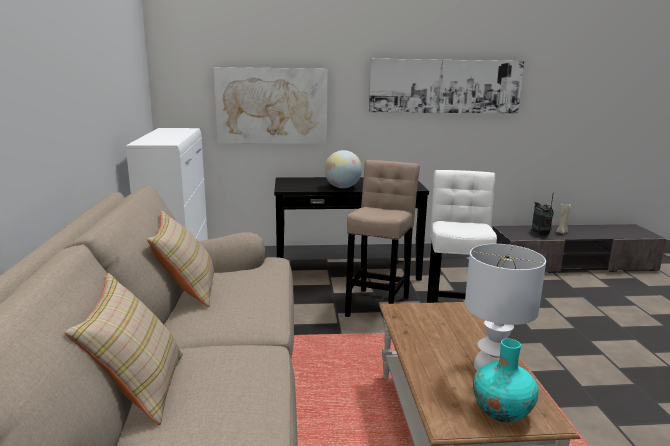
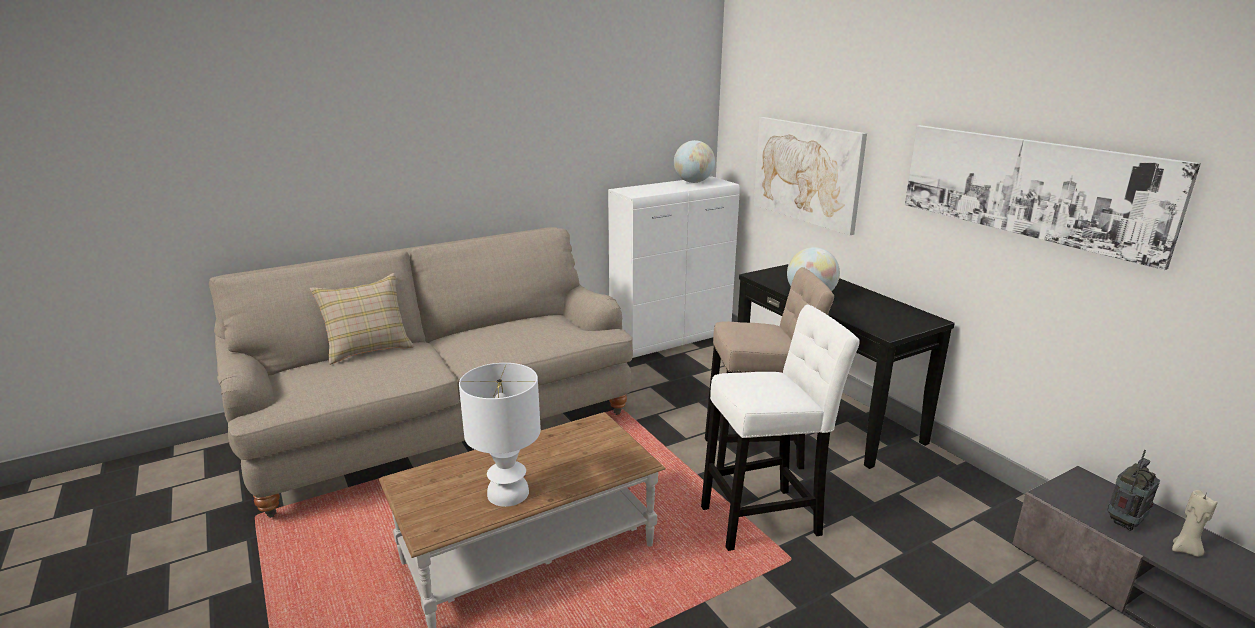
camera: 65 degrees right, 5 degrees up
(166, 131) = (693, 182): none -> globe
(187, 290) = (508, 319): beige pillow -> none
(502, 411) = (432, 505): turquoise vase -> none

